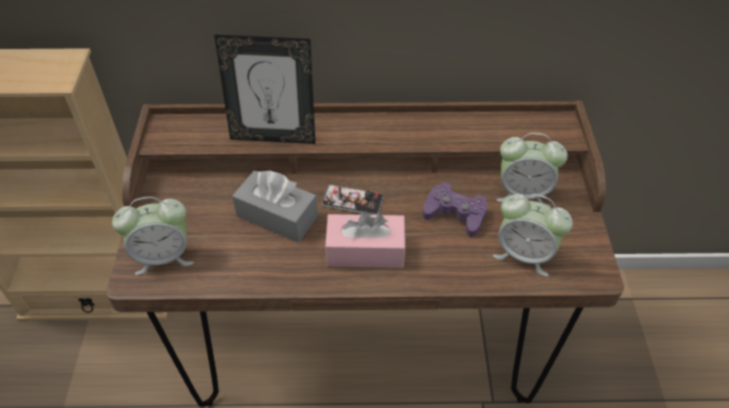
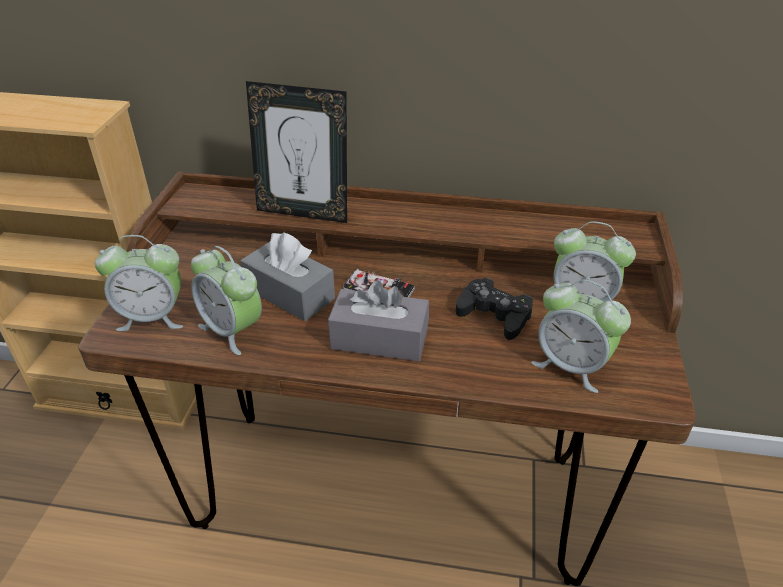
camera: 10 degrees right, 10 degrees down
(238, 260) = (232, 330): none -> alarm clock
(365, 251) = (379, 339): pink tissue box -> grey tissue box
(455, 214) = (494, 315): purple game controller -> black game controller

